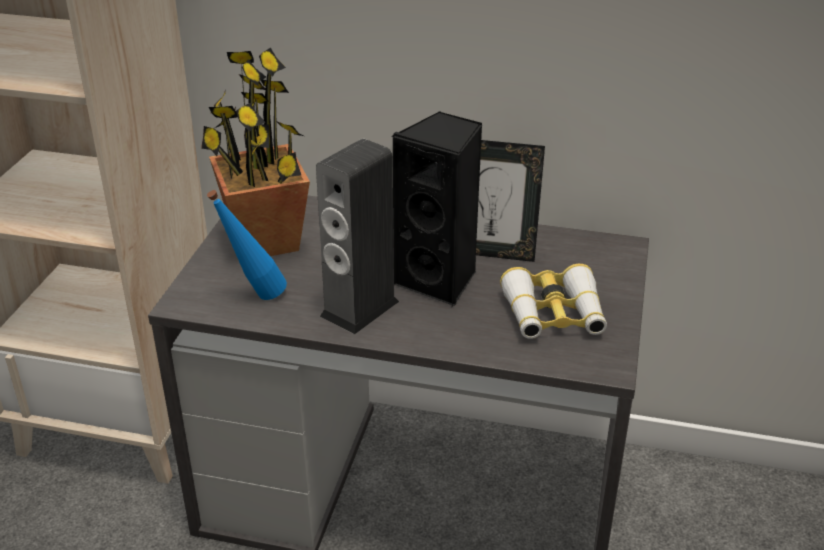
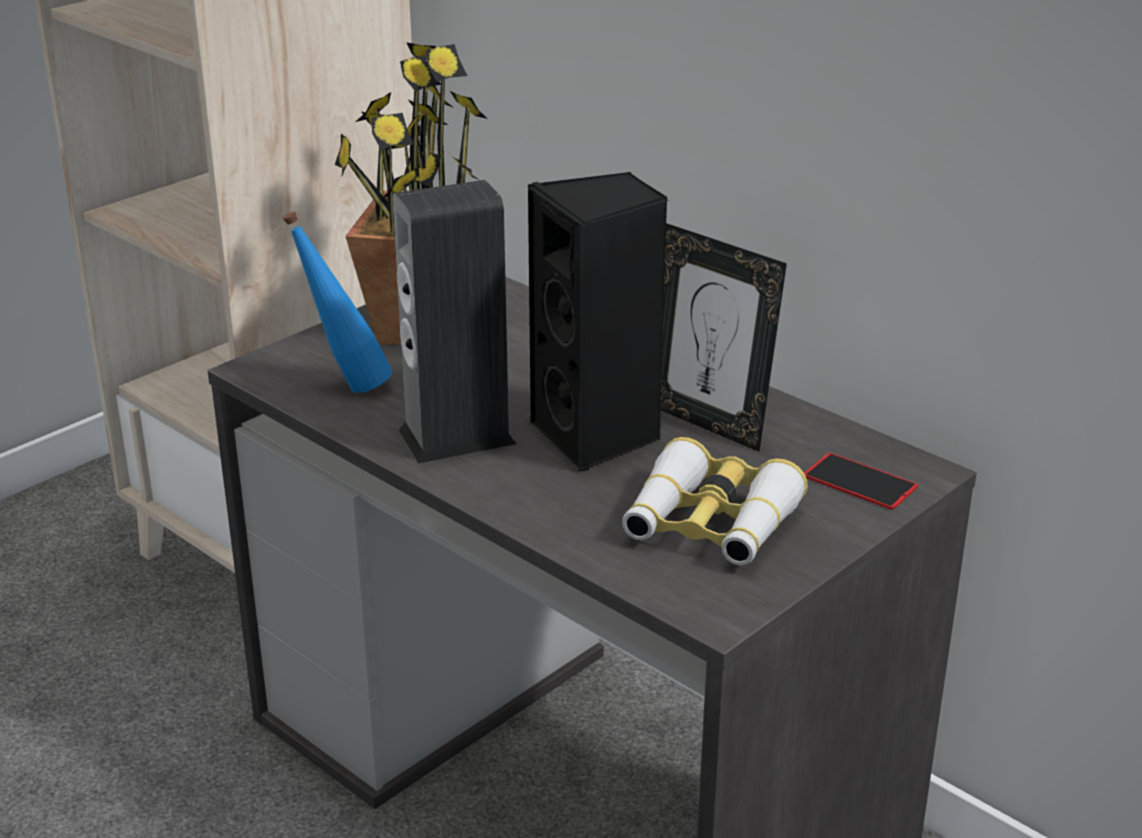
camera: 30 degrees right, 5 degrees down
(601, 262) = (859, 481): none -> phone

